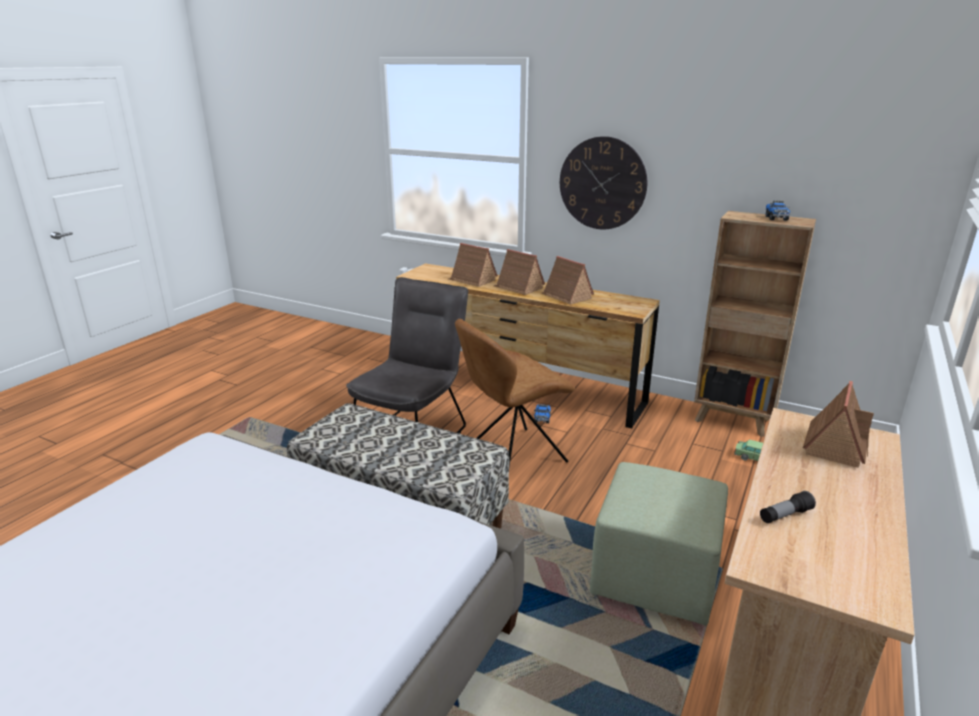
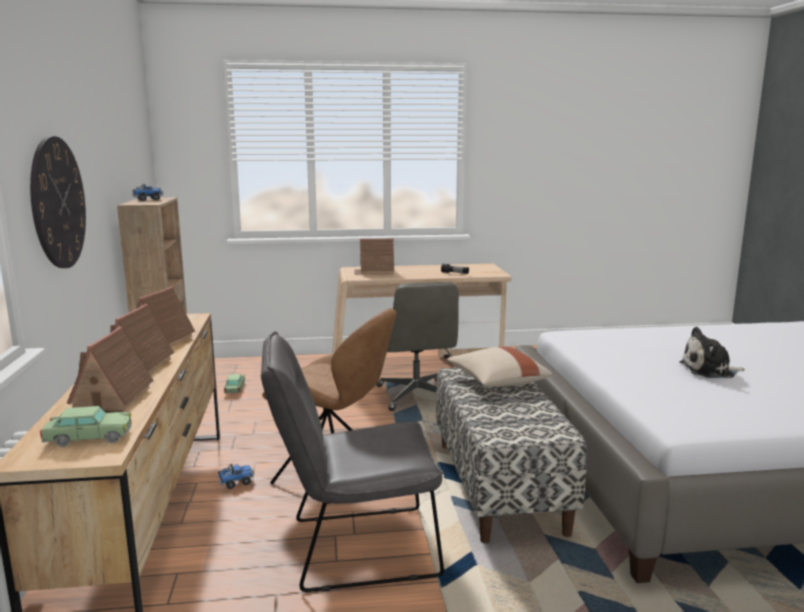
camera: 125 degrees left, 10 degrees down
(211, 549) = (710, 370): none -> plush toy
(431, 274) = (89, 438): none -> toy car
(433, 461) = (497, 382): none -> beige pillow
(654, 575) = (416, 396): green ottoman -> grey office chair

